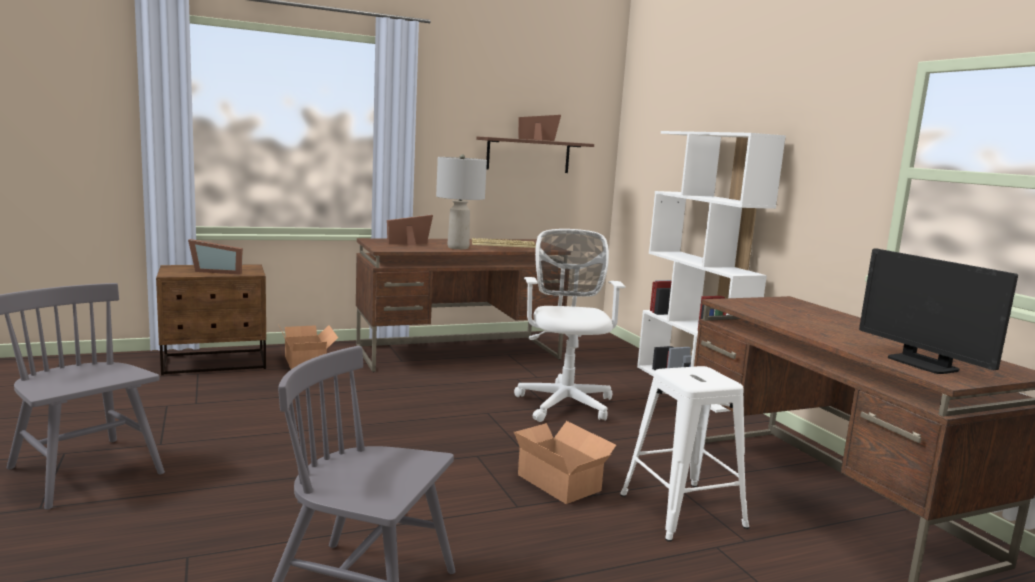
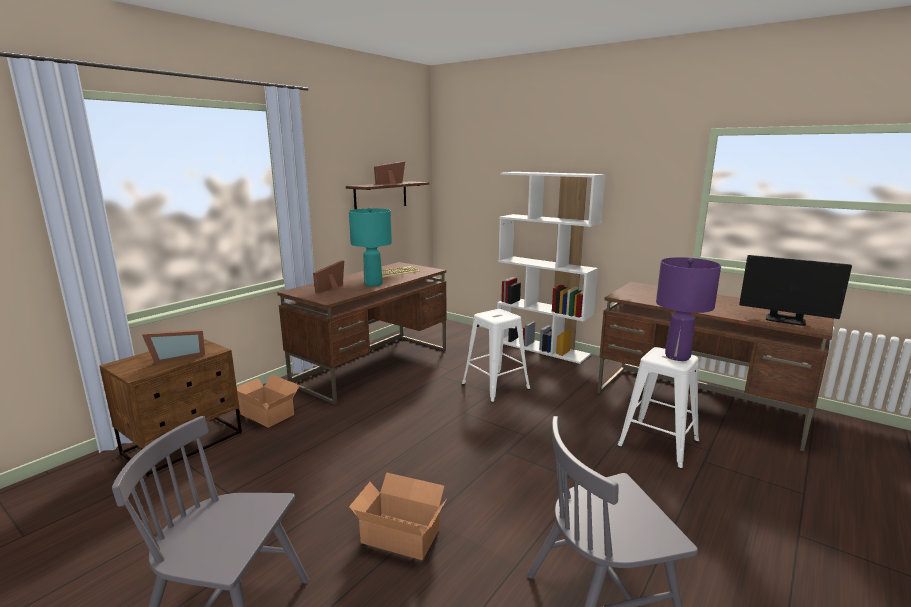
camera: 30 degrees left, 5 degrees up
(458, 247) = (373, 284): grey table lamp -> turquoise table lamp
(560, 481) = (577, 450): cardboard box -> cardboard box (400, 533)
(565, 402) = (495, 385): white office chair -> white stool
(710, 378) = (677, 356): none -> purple table lamp

